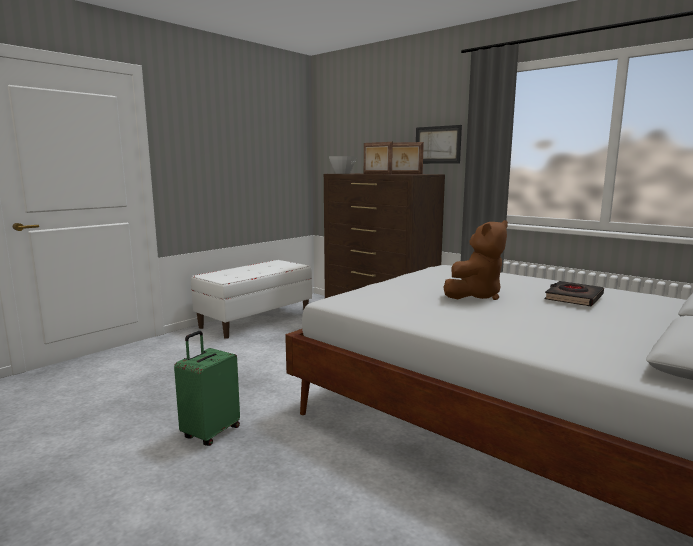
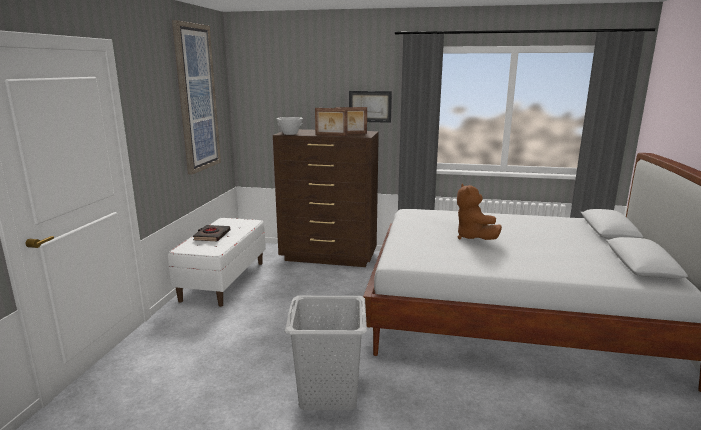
camera: 30 degrees left, 5 degrees up
(210, 432) = (328, 392): green suitcase -> grey laundry basket
(257, 135) = (196, 98): none -> picture
(475, 296) = (473, 237): brown plush toy -> brown plush toy turned 150 degrees clockwise
(573, 298) = (527, 228): black book -> black book (212, 236)

